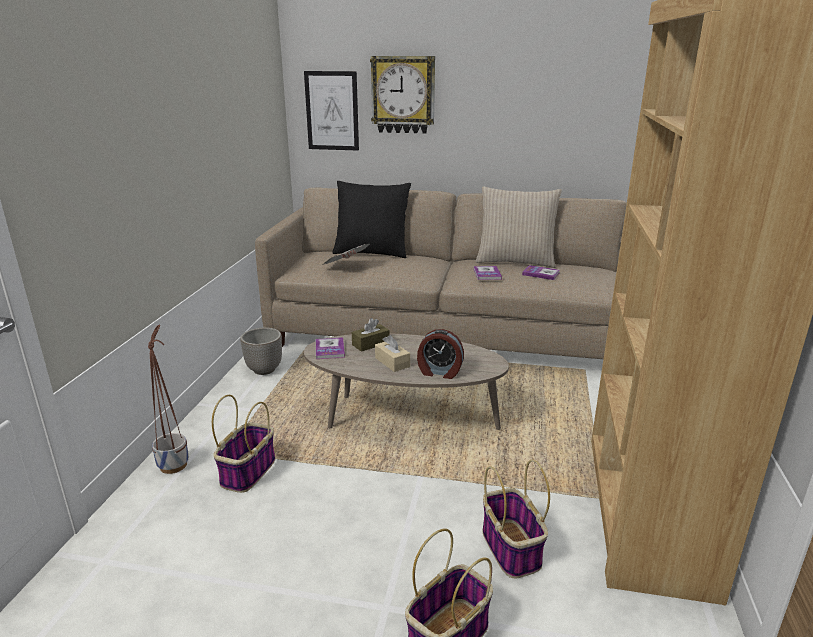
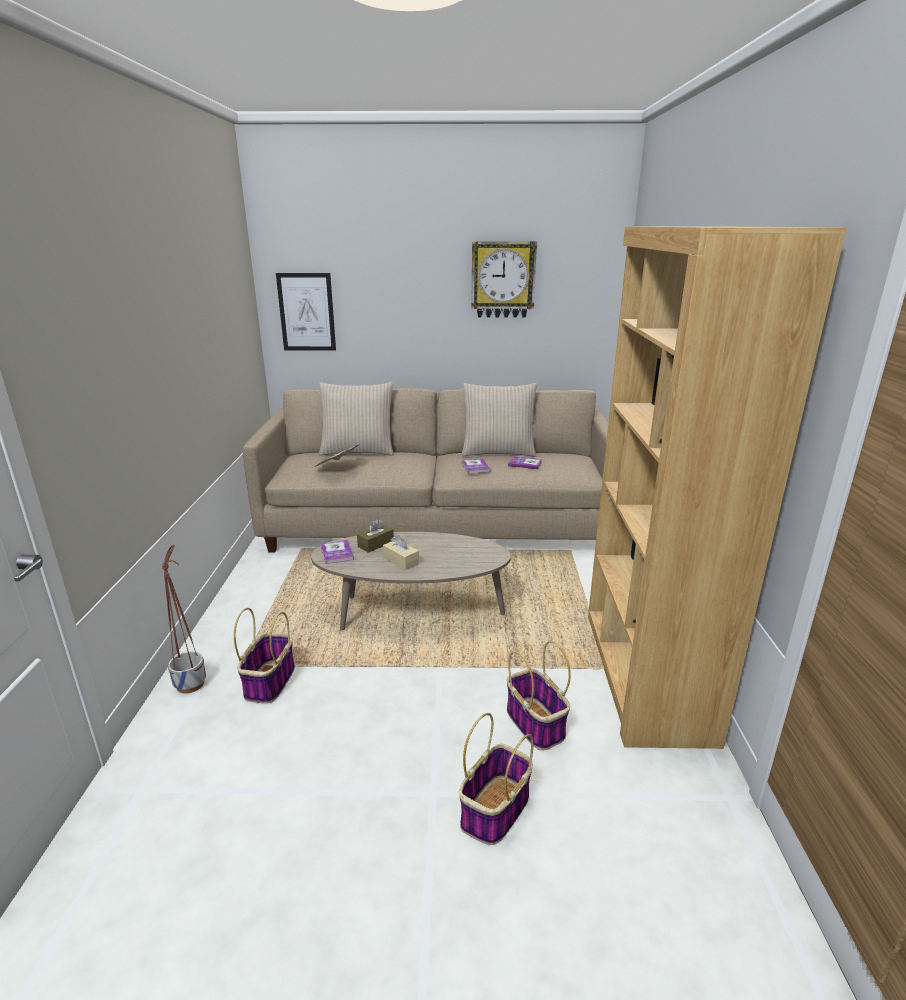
camera: 10 degrees left, 0 degrees up
(265, 369) = (262, 577): planter -> none
(372, 252) = (358, 451): black pillow -> beige pillow
(403, 95) = (378, 295): wall clock -> wall clock (503, 279)
(439, 372) = (448, 566): alarm clock -> none

